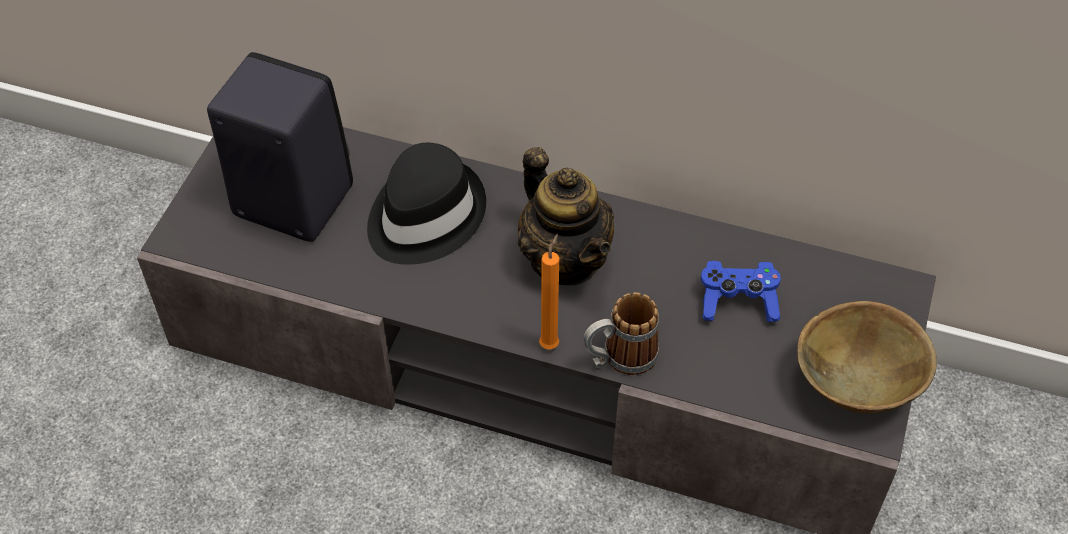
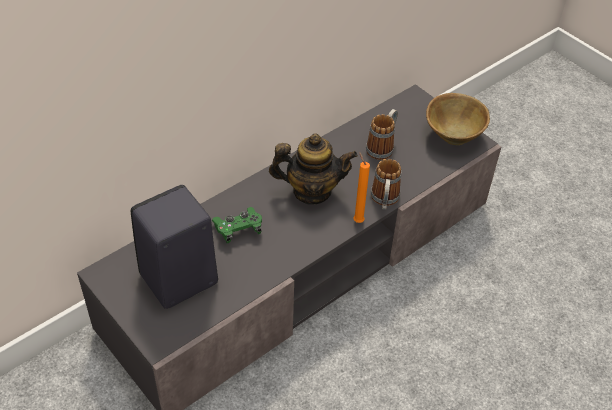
camera: 60 degrees left, 5 degrees down
(424, 216) = (238, 230): black hat -> green game controller
(738, 301) = (382, 147): blue game controller -> mug

